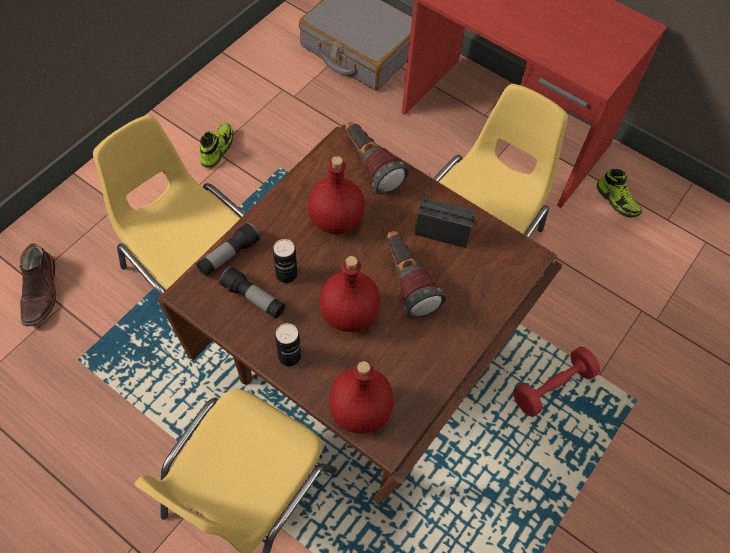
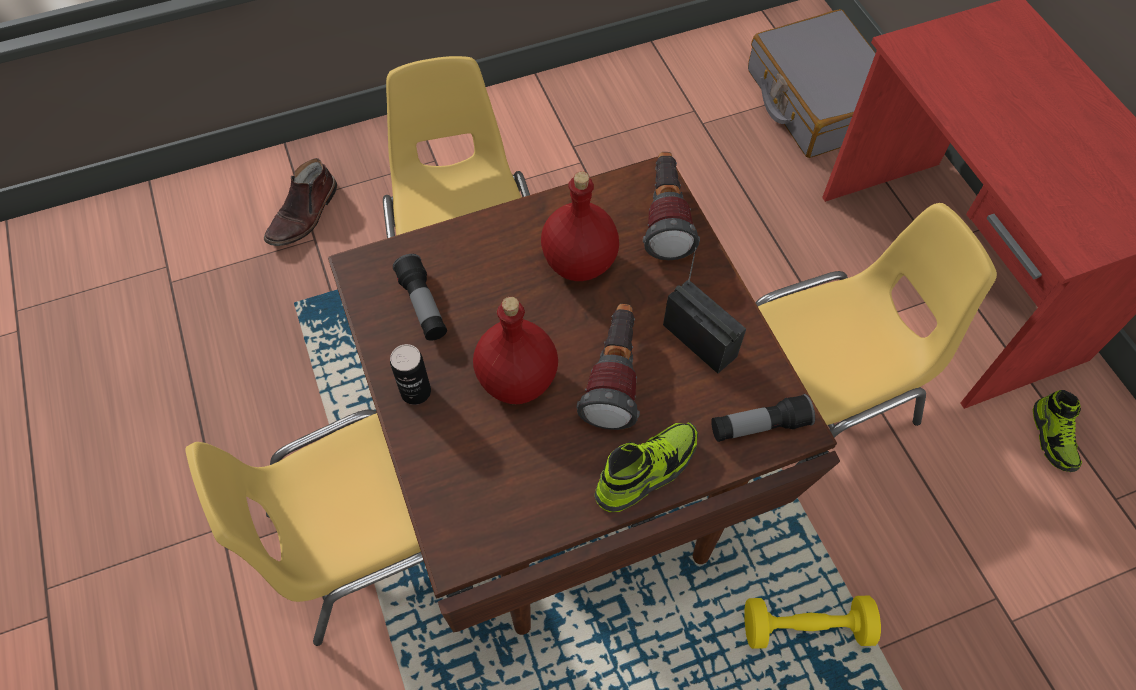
camera: 35 degrees right, 0 degrees up
(217, 149) = (577, 147): shoe -> shoe (646, 471)
(229, 255) = (430, 244): flashlight -> flashlight (759, 426)
(286, 274) = (478, 297): can -> none
(359, 410) = (449, 498): red bottle -> none
(552, 387) = (805, 627): red dumbbell -> yellow dumbbell

